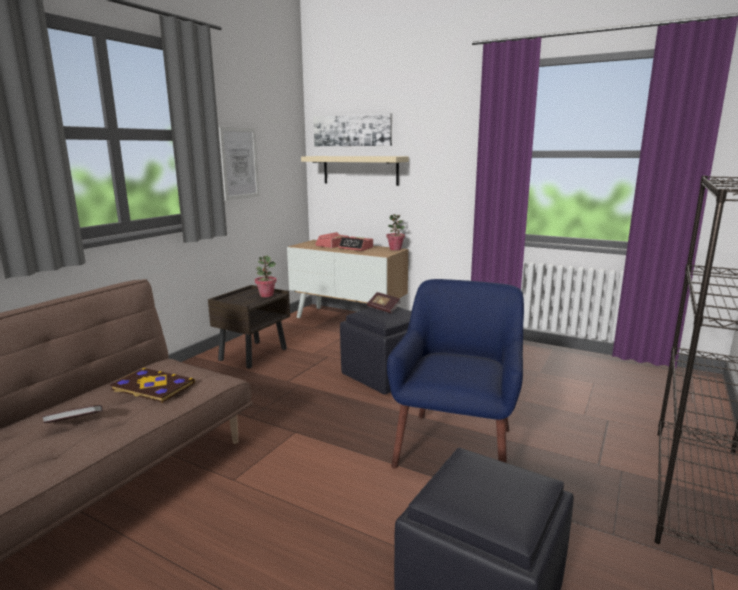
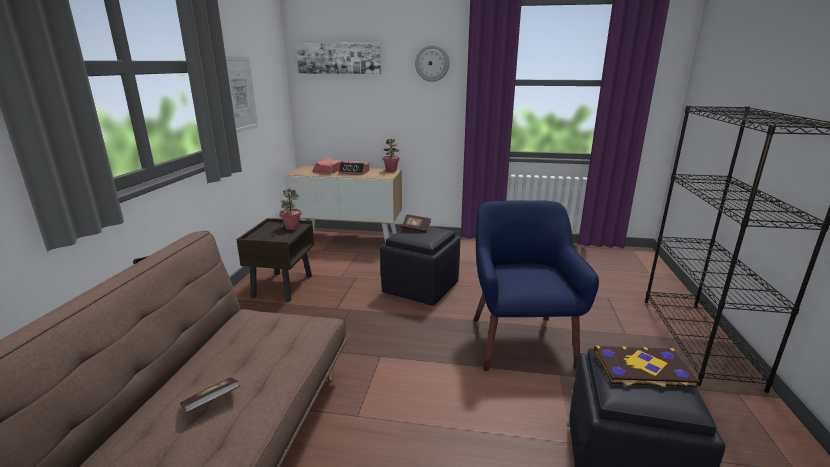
camera: 20 degrees left, 5 degrees up
(152, 387) = (260, 345): book -> book (643, 369)
(360, 170) = (349, 97): beige shelf -> none
(444, 134) = (432, 63): none -> wall clock

